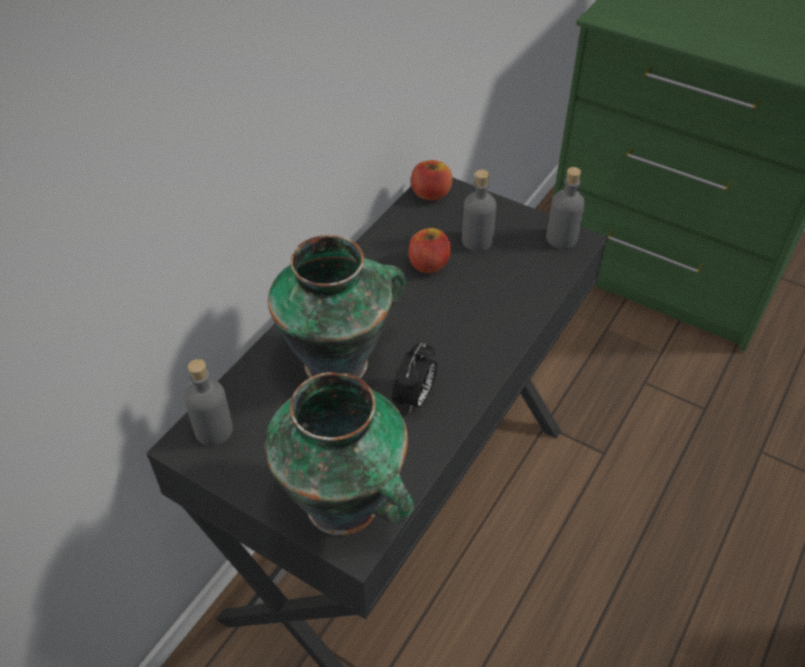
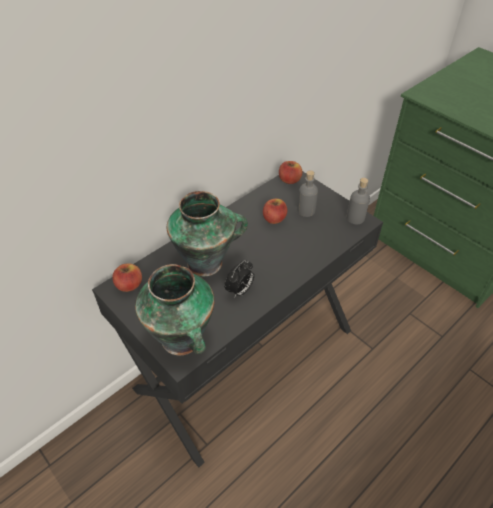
camera: 15 degrees right, 0 degrees up
(214, 430) = (129, 285): grey bottle -> apple

